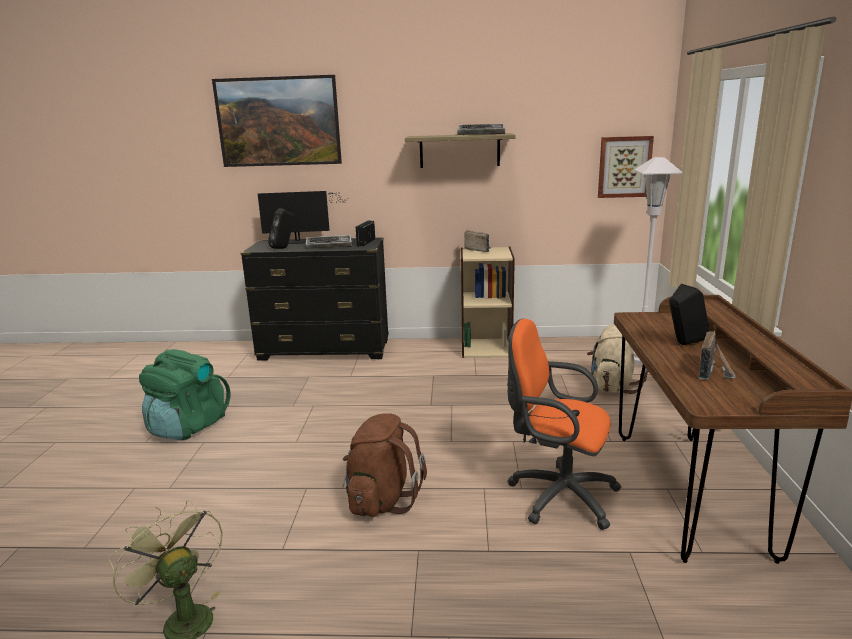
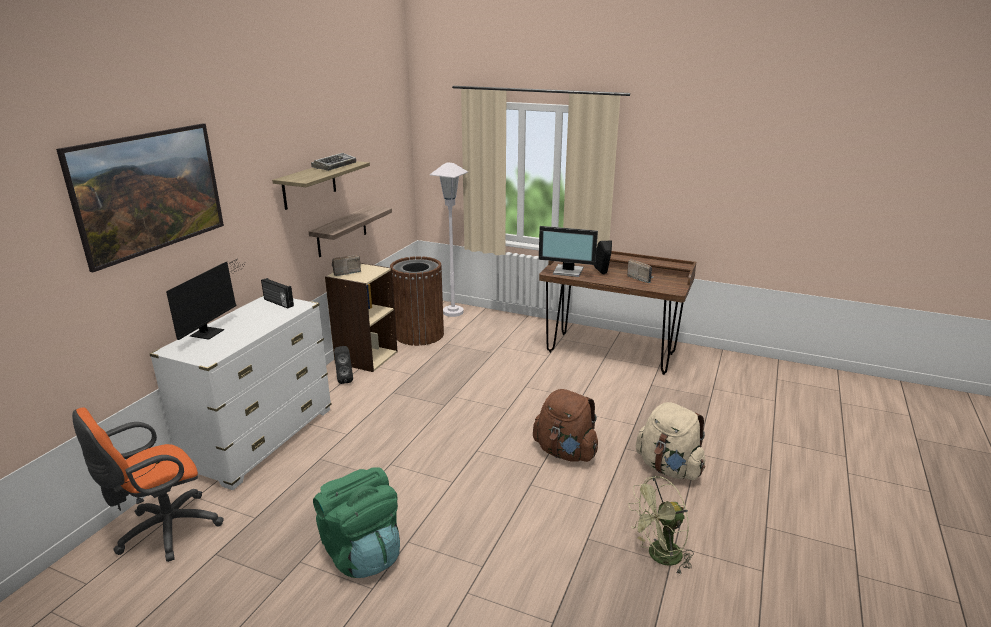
camera: 70 degrees left, 5 degrees up
(284, 248) = (229, 342): black speaker -> black speaker (344, 379)
(325, 350) = (261, 440): black dresser -> white dresser
(330, 246) = (264, 319): keyboard -> none
(503, 211) = (342, 231): none -> shelf
(557, 495) = (594, 389): orange office chair -> orange office chair (164, 531)
(562, 357) = (419, 334): none -> brown trash can
(613, 386) = (481, 332): beige backpack -> beige backpack (669, 468)
(624, 167) = (396, 172): picture -> none
(652, 324) = (568, 271): none -> monitor

